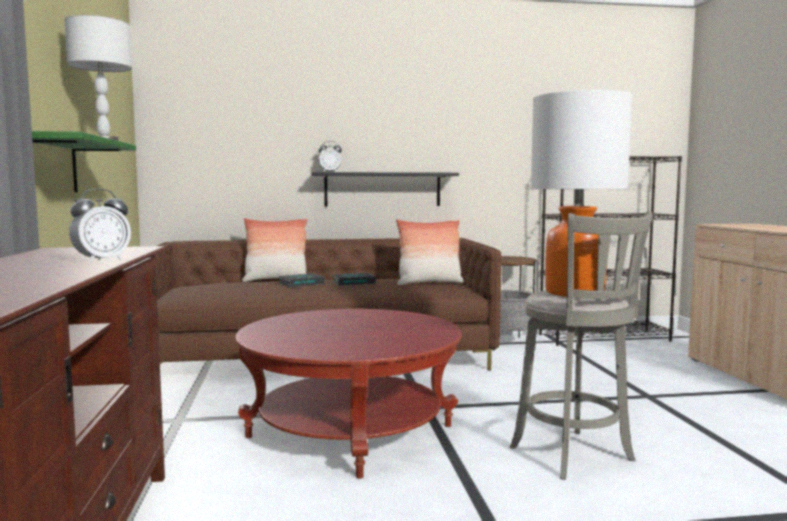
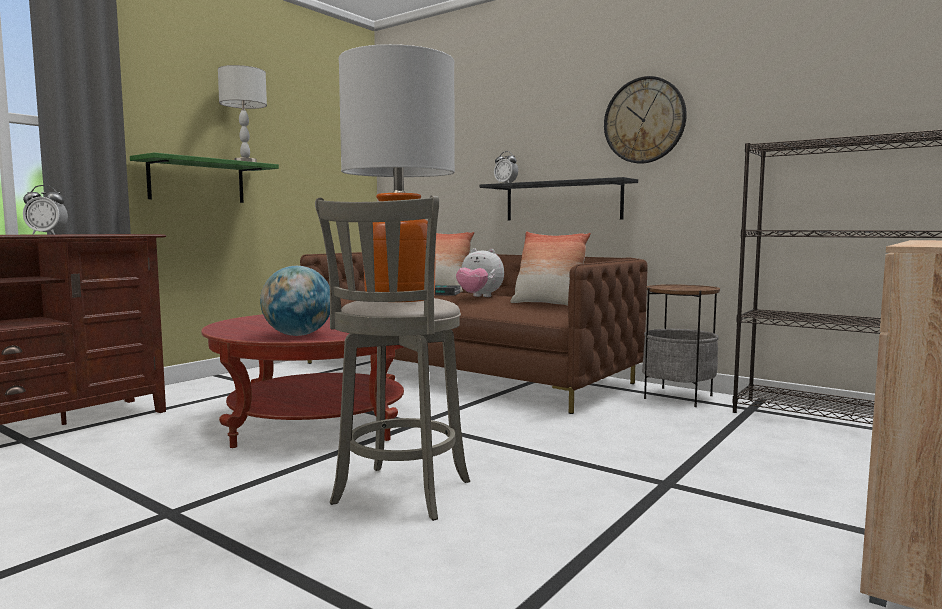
camera: 45 degrees right, 0 degrees up
(354, 282) = (479, 297): book -> plush toy
(407, 342) = (297, 335): none -> globe
(455, 126) = (644, 120): none -> wall clock

